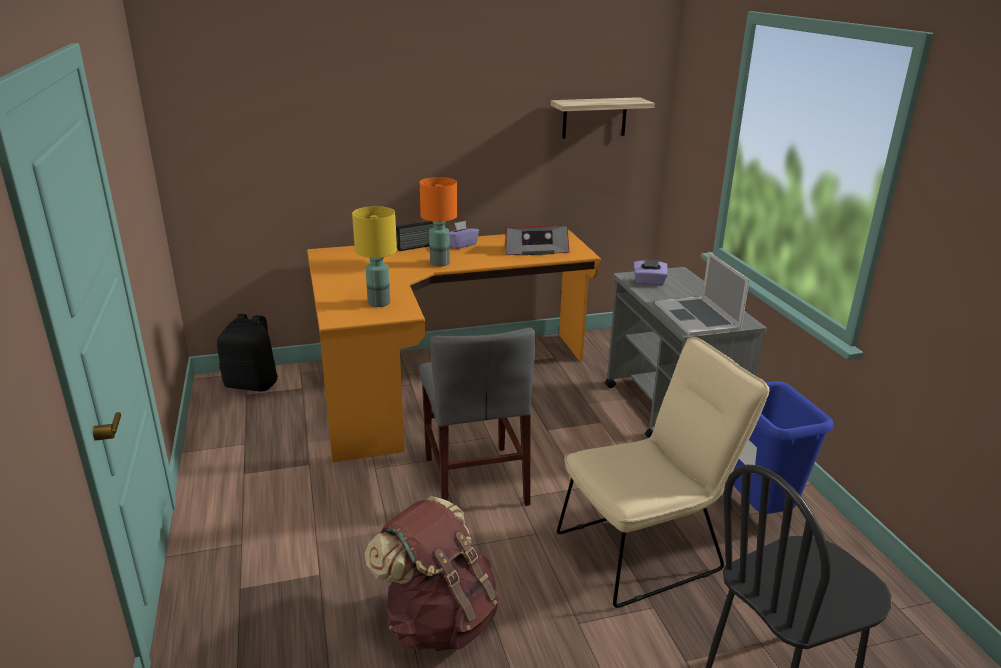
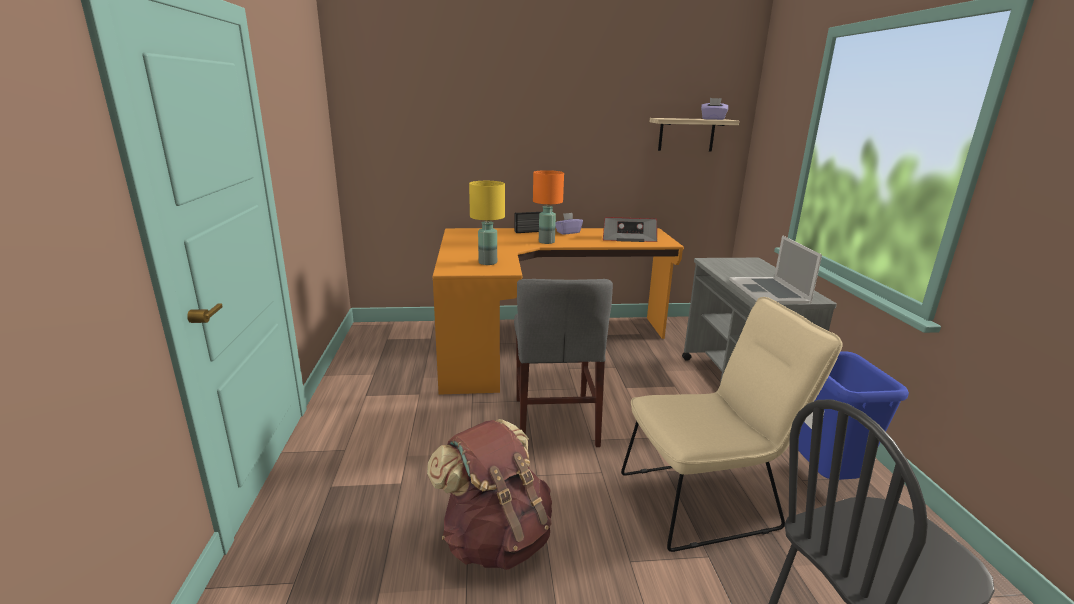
camera: 10 degrees right, 5 degrees down
(252, 384) = (394, 332): black backpack -> none
(649, 282) = (725, 265): purple tissue box -> purple tissue box (713, 119)

